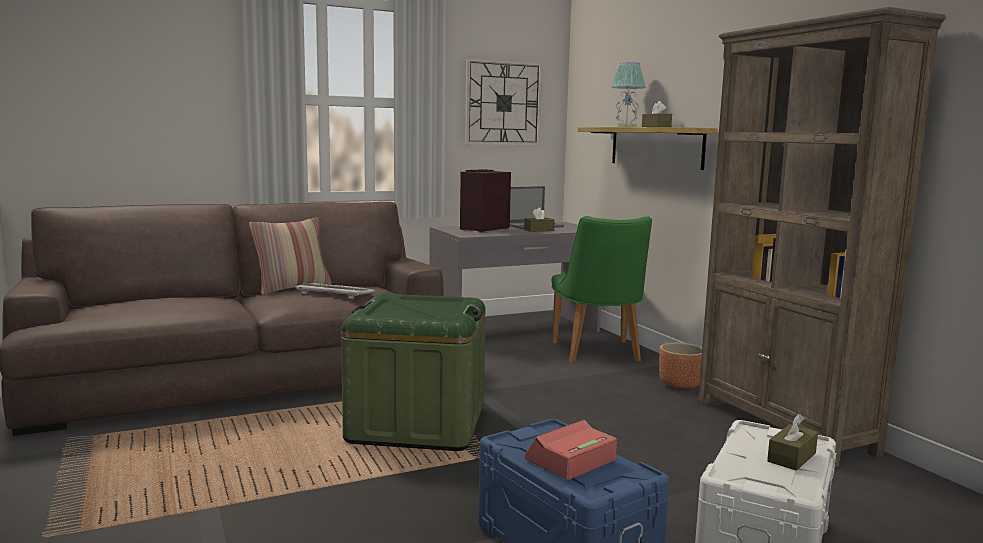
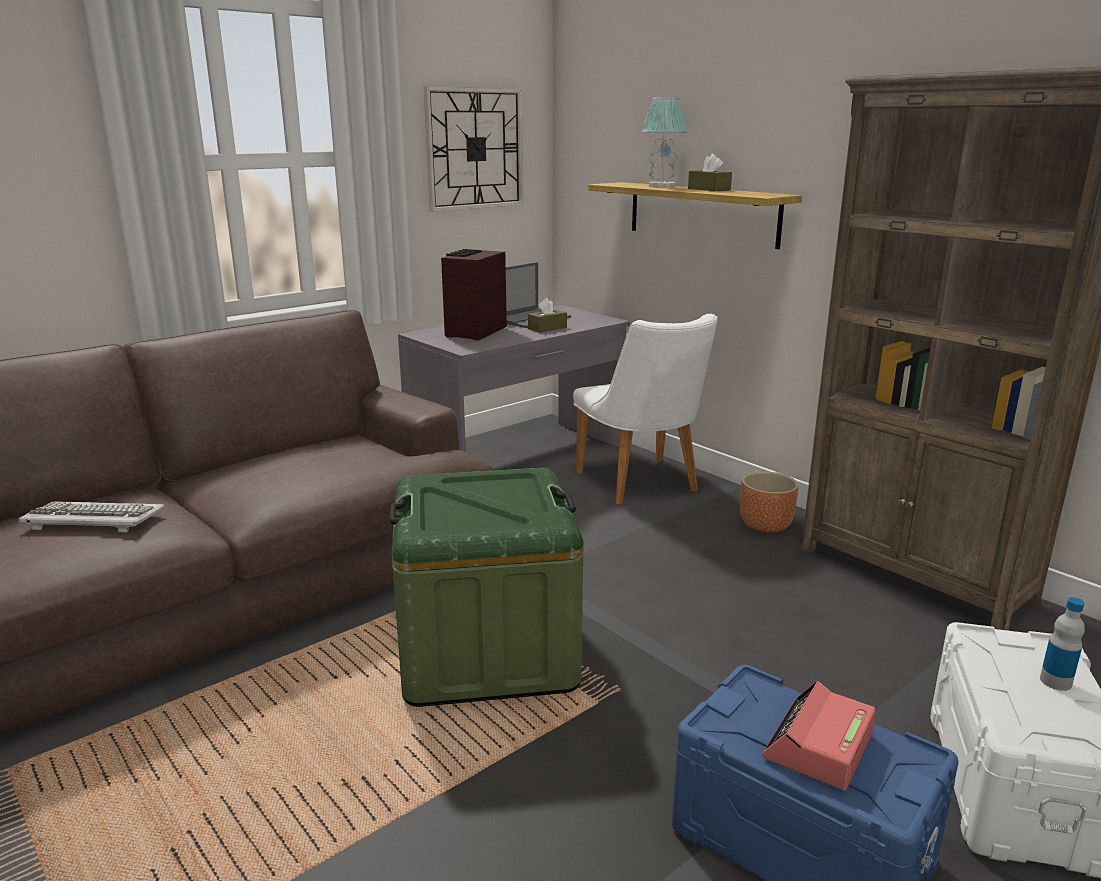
camera: 15 degrees left, 10 degrees up
(292, 288) = (243, 462): pillow -> none
(334, 293) = (319, 469): keyboard -> keyboard (93, 520)
(598, 354) = (643, 485): green chair -> white chair
(791, 457) = (1055, 681): brown tissue box -> bottle

